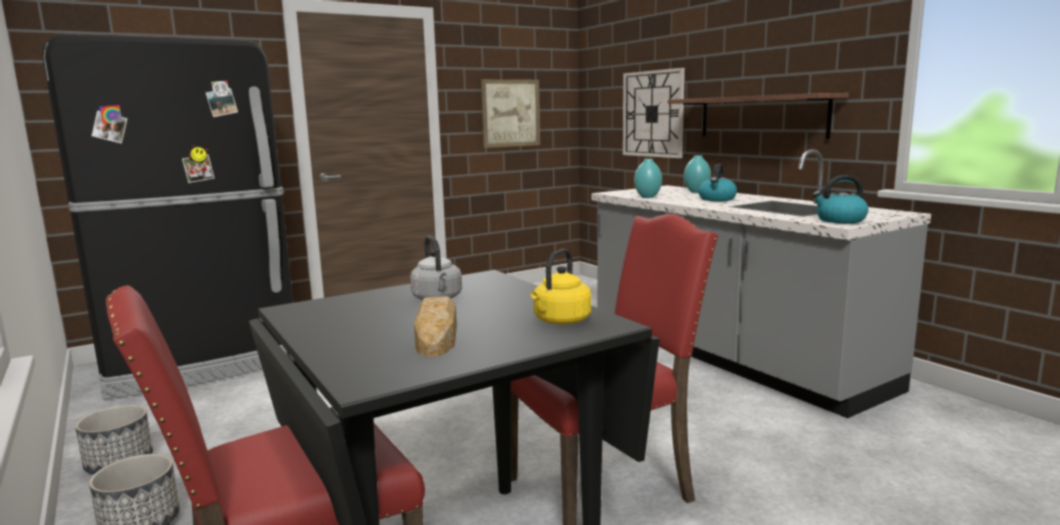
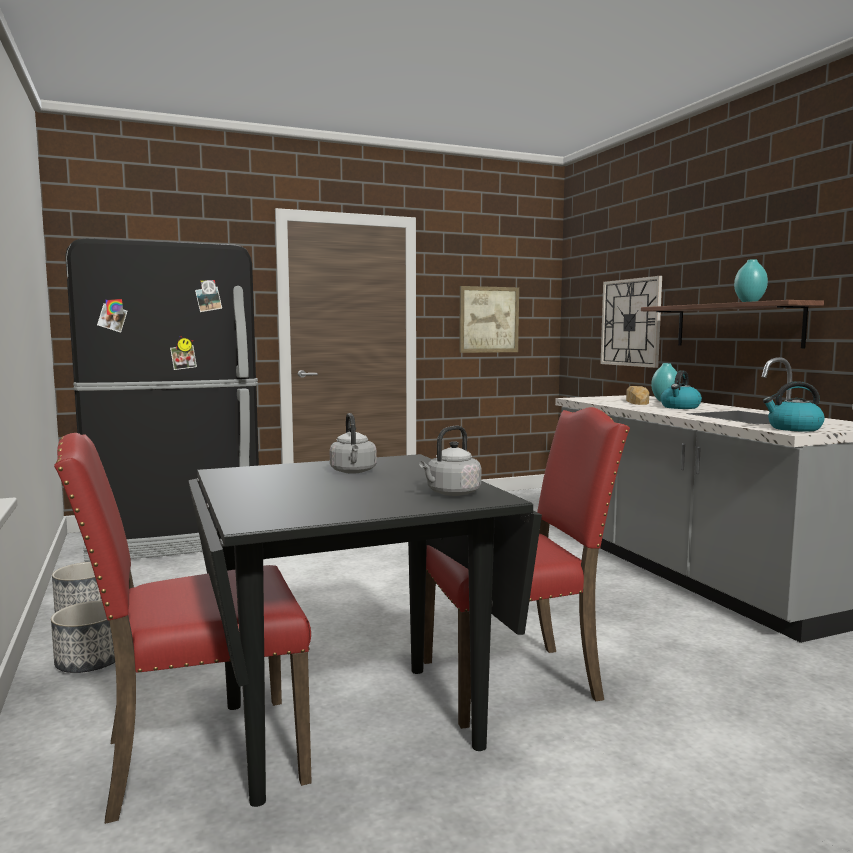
camera: 10 degrees right, 5 degrees down
(437, 335) = (334, 496): bread -> bread (637, 402)
(560, 321) = (451, 493): yellow kettle -> grey kettle
(647, 197) = (609, 403): turquoise vase -> turquoise vase (749, 302)

